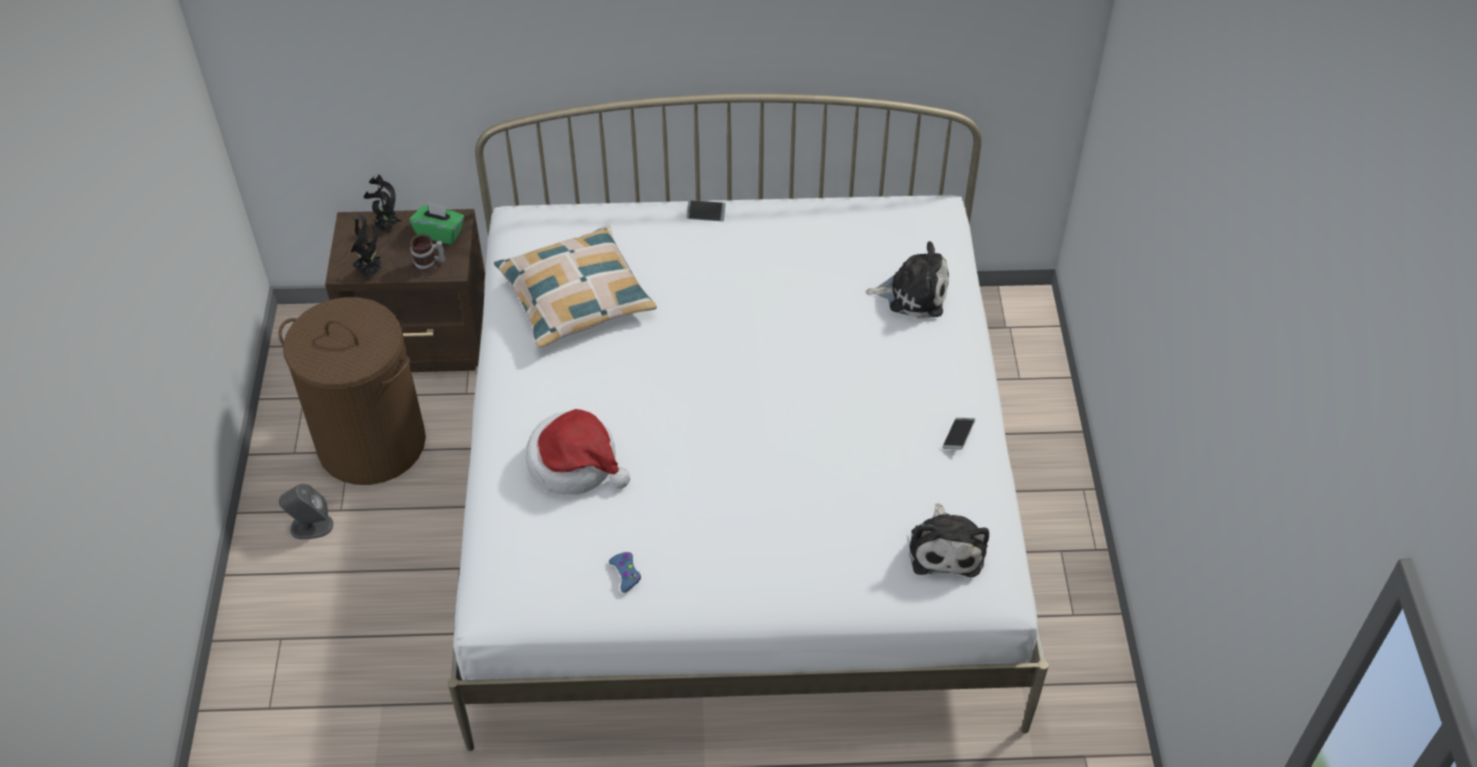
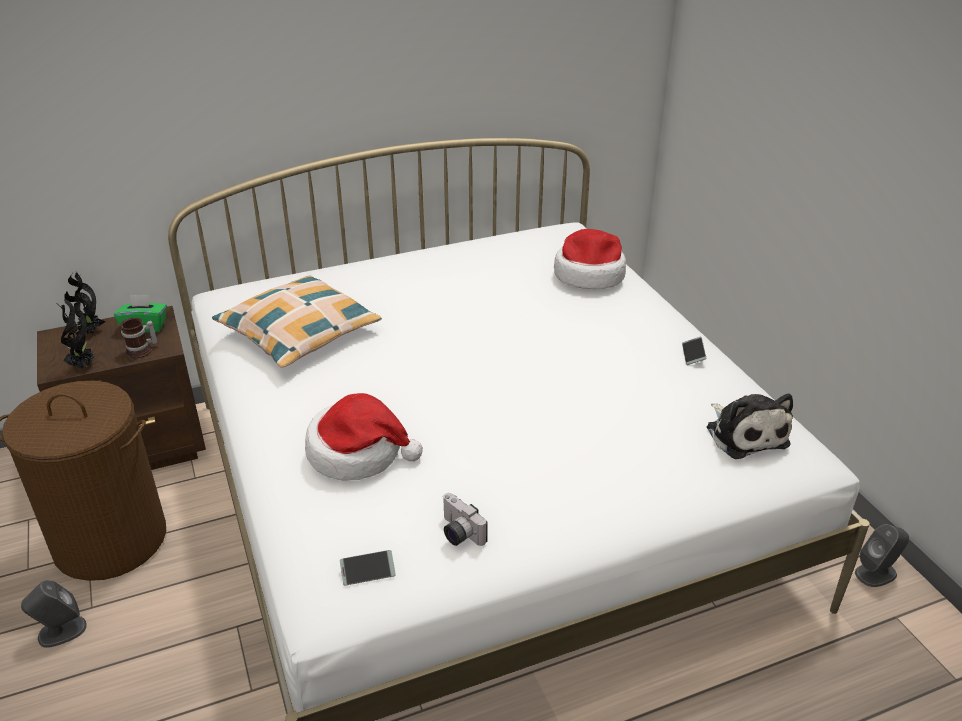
camera: 20 degrees left, 15 degrees down
(626, 574) = (458, 533): blue game controller -> camera
(706, 214) = (387, 261): phone -> phone (368, 571)
(913, 293) = (589, 274): plush toy -> hat
(1097, 706) = (876, 573): none -> grey speaker

